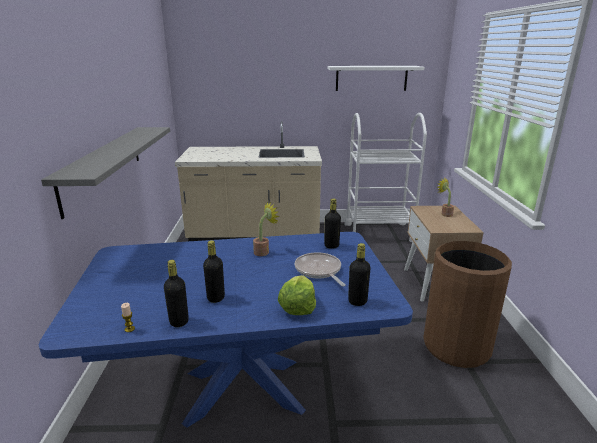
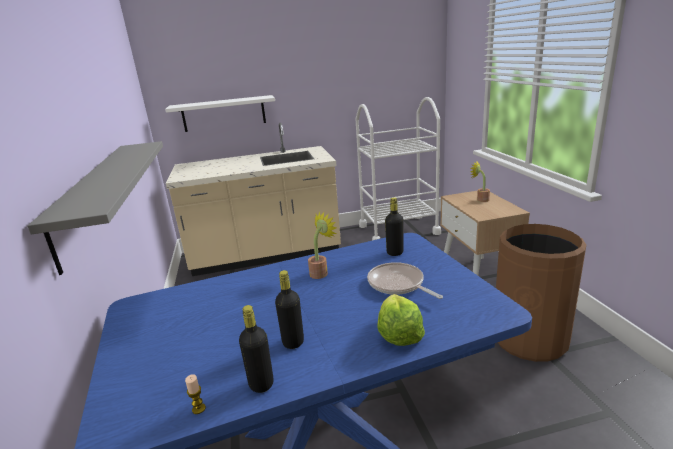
camera: 10 degrees left, 0 degrees up
(357, 301) = (463, 314): black bottle -> none
(371, 78) = (370, 65): white shelf -> white shelf (224, 113)

